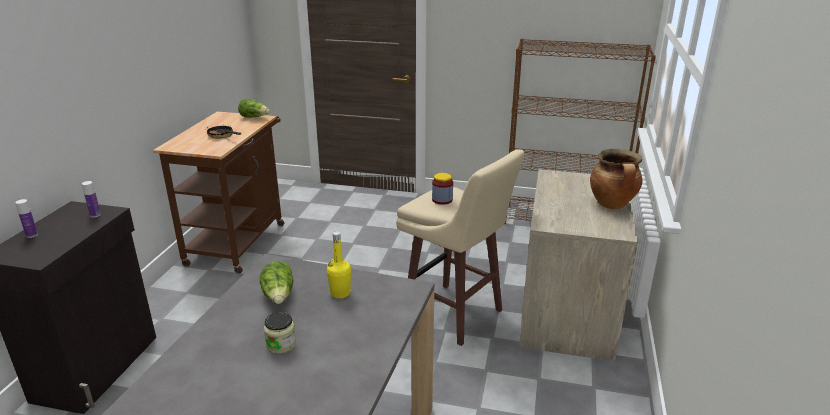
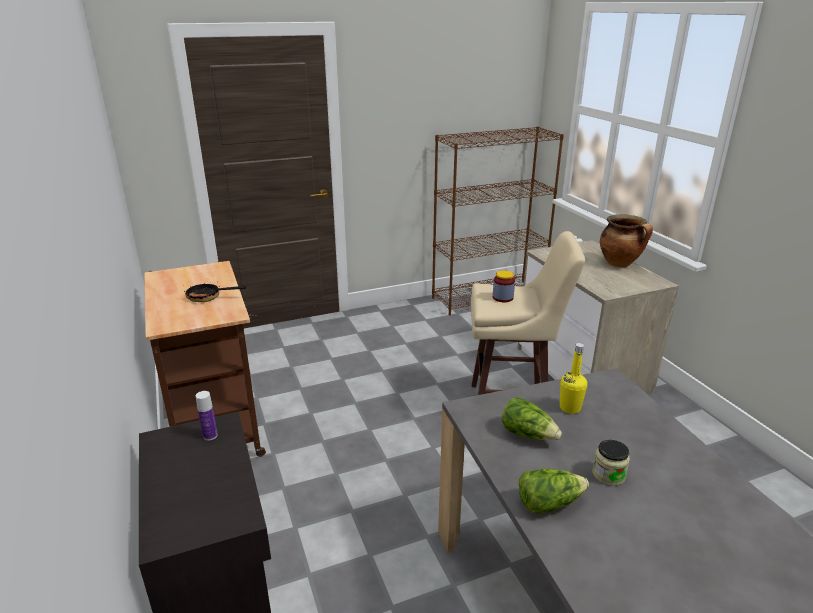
camera: 35 degrees left, 0 degrees up
(32, 235) = (167, 494): bottle -> none
(254, 117) = (207, 268): lettuce -> lettuce (548, 503)

